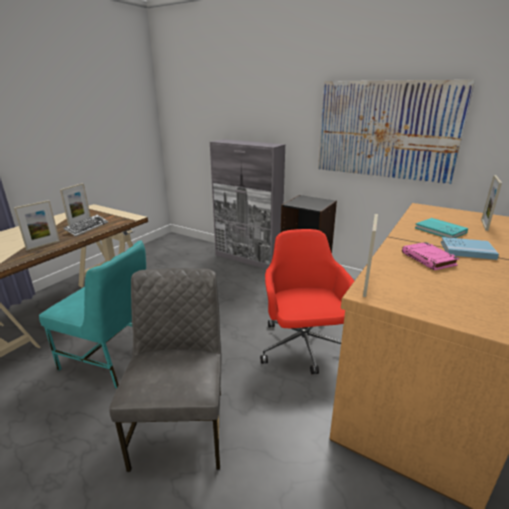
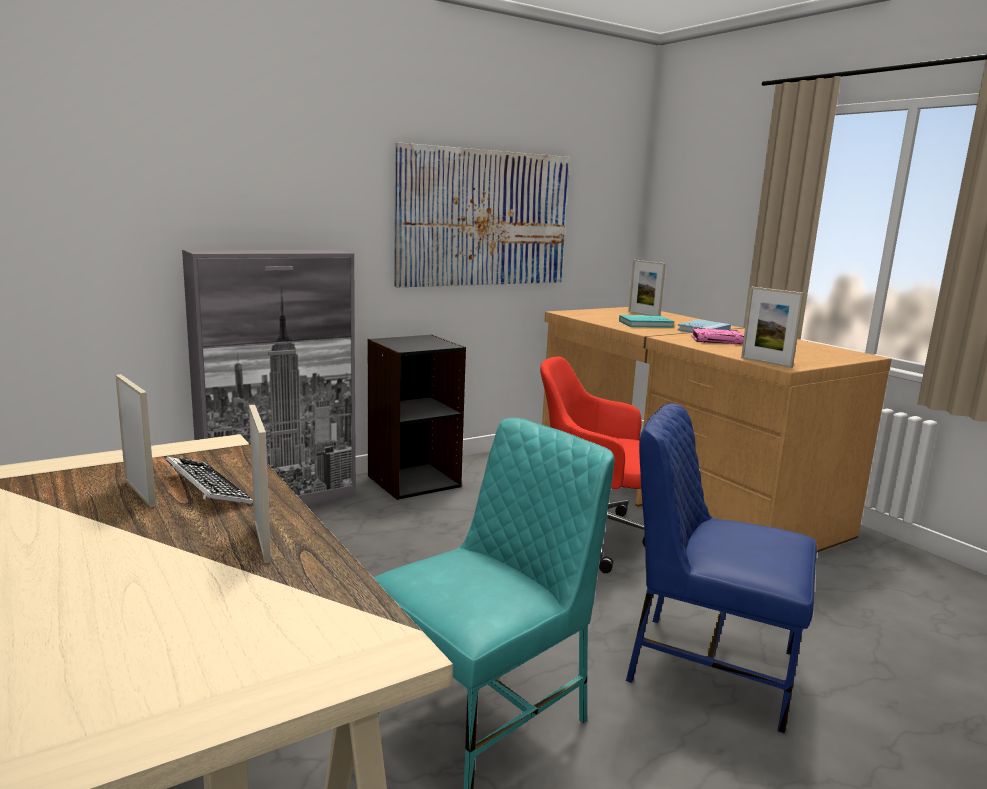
camera: 65 degrees left, 10 degrees down
(182, 426) = (708, 666): grey chair -> blue chair

